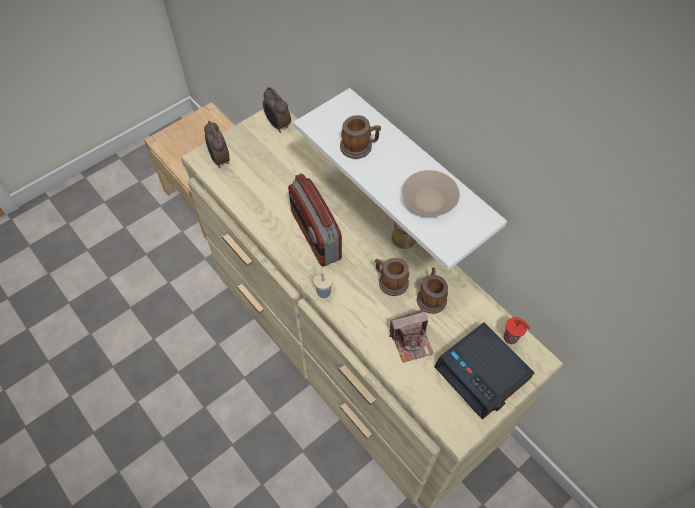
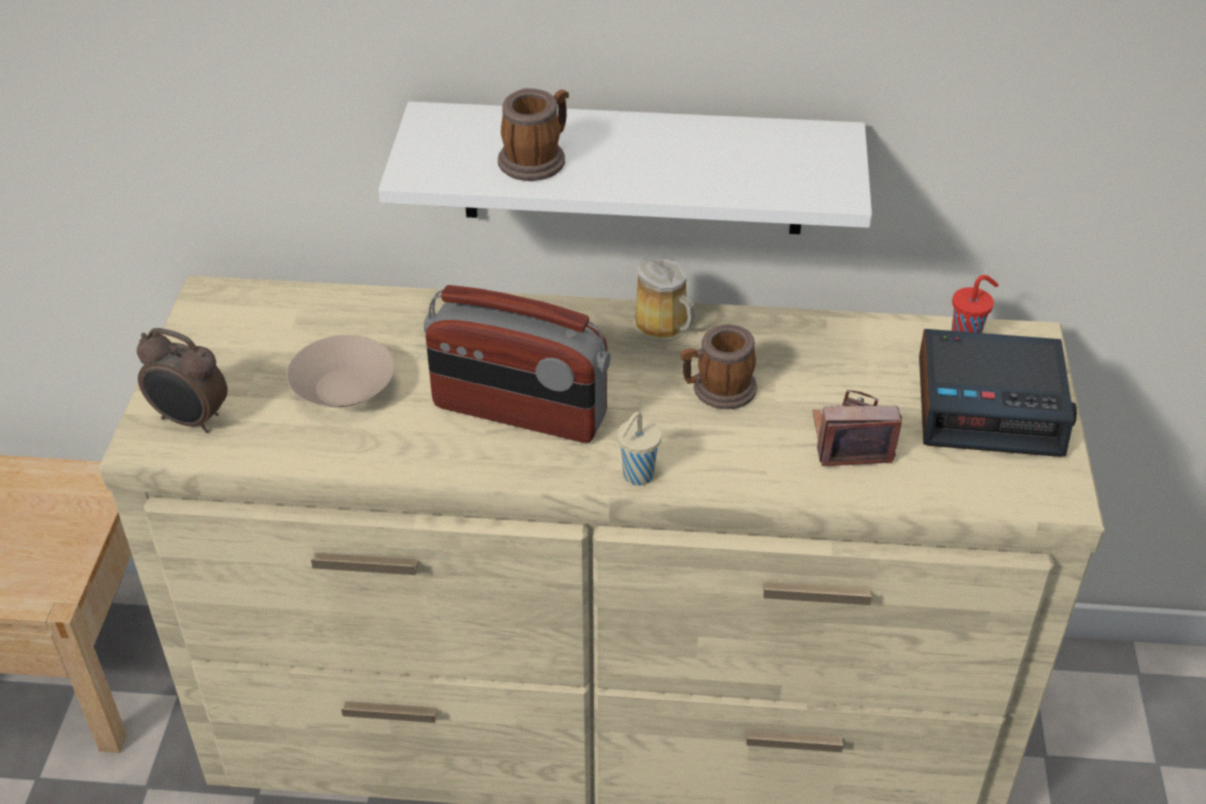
camera: 45 degrees left, 15 degrees down
(278, 125) = (238, 308): alarm clock -> none
(411, 341) = (850, 440): camera -> camera turned 120 degrees counterclockwise
(429, 202) = (736, 162): beige bowl -> beige bowl (344, 391)
(431, 297) = (800, 368): mug -> none

